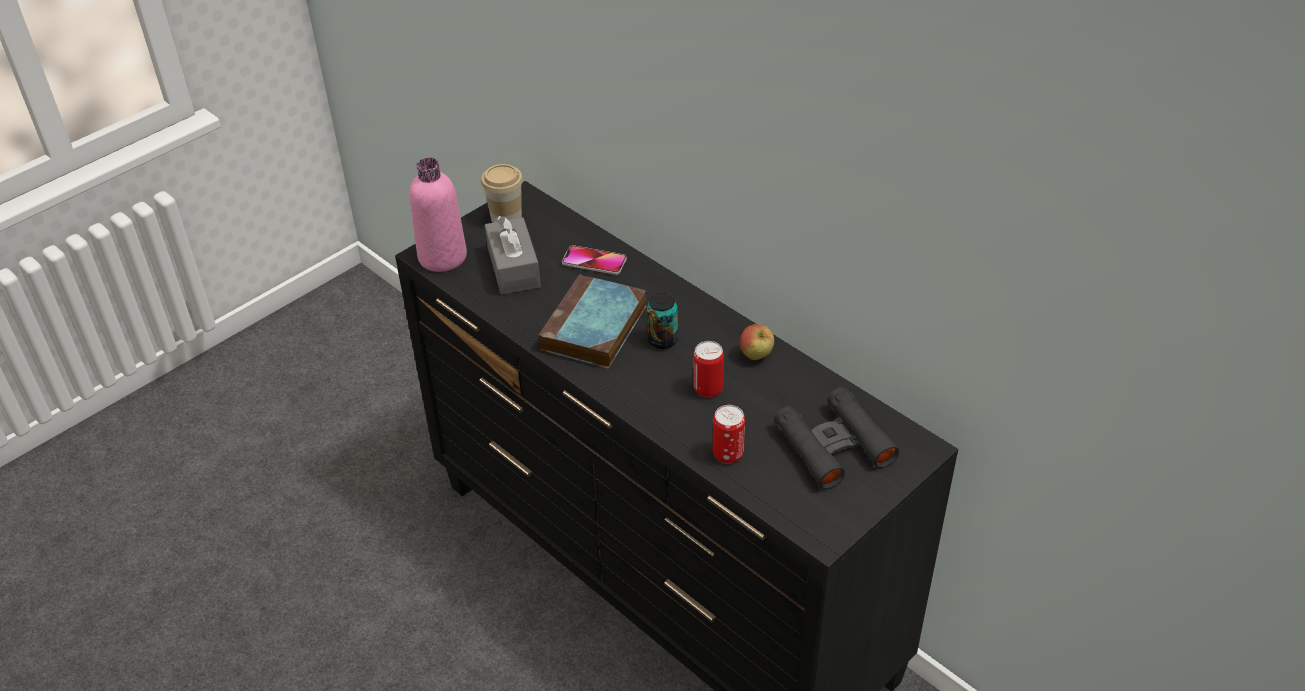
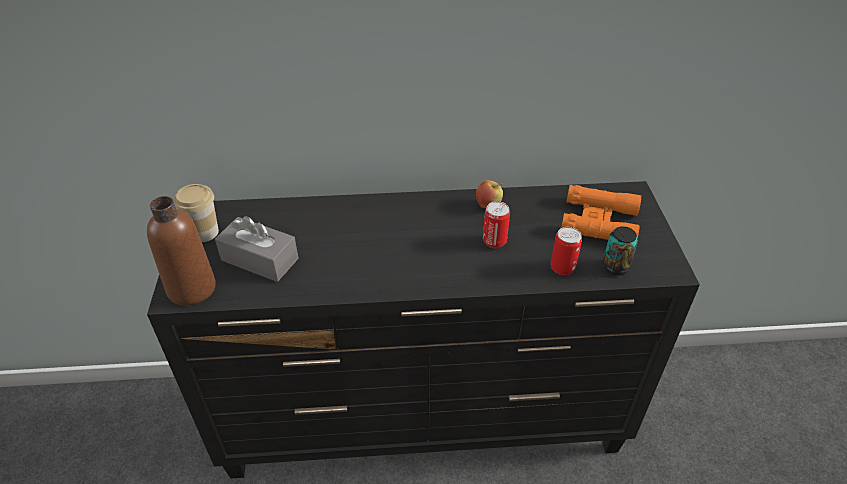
camera: 50 degrees left, 0 degrees up
(442, 257) = (191, 288): pink bottle -> brown bottle
(594, 261) = (310, 219): phone -> none
(594, 329) = (375, 258): book -> none
(662, 340) = (425, 234): can -> can (615, 267)
(834, 445) = (599, 221): black binoculars -> orange binoculars

